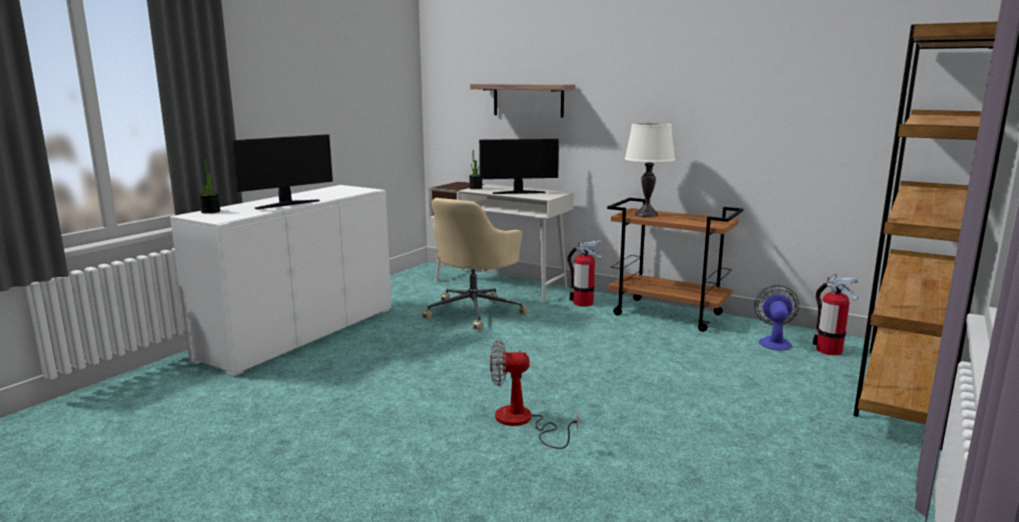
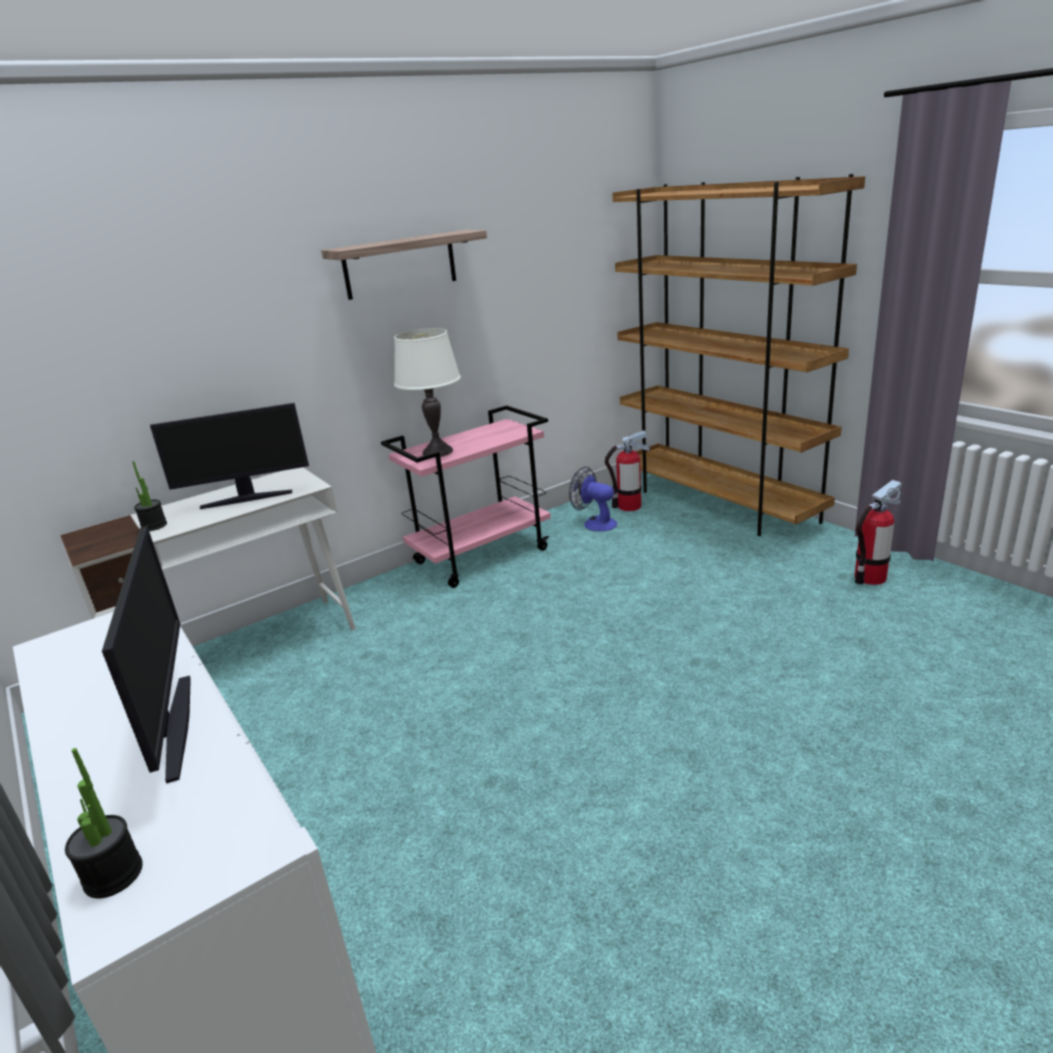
camera: 65 degrees left, 10 degrees up
(475, 311) = (334, 699): beige office chair -> none
(518, 192) = (247, 498): monitor -> monitor turned 60 degrees clockwise
(522, 422) = (721, 723): fan -> none
(528, 100) = (169, 345): shelf -> shelf (400, 264)
(583, 303) = (392, 601): fire extinguisher -> fire extinguisher (870, 577)
(669, 314) = (482, 555): brown cart -> pink cart

